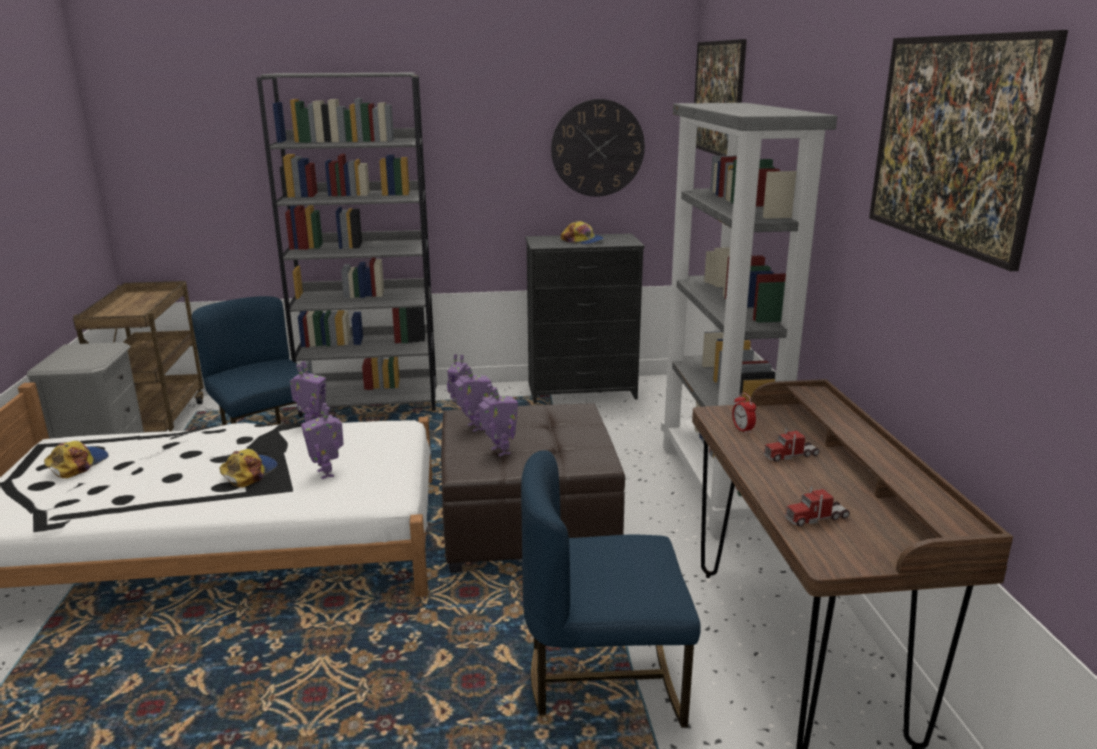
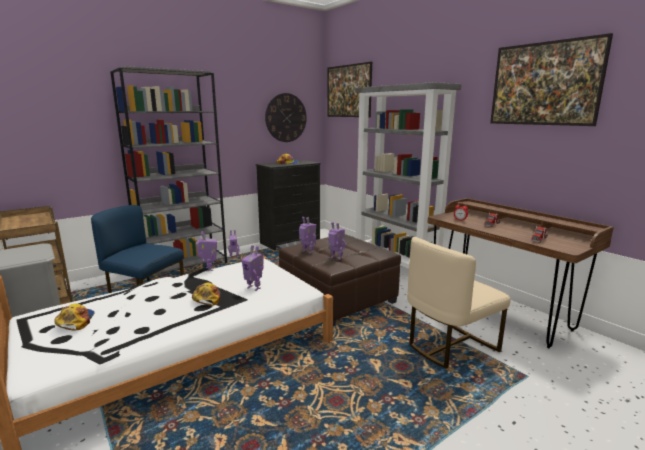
camera: 30 degrees left, 5 degrees down
(604, 678) = (449, 345): blue chair -> beige chair

